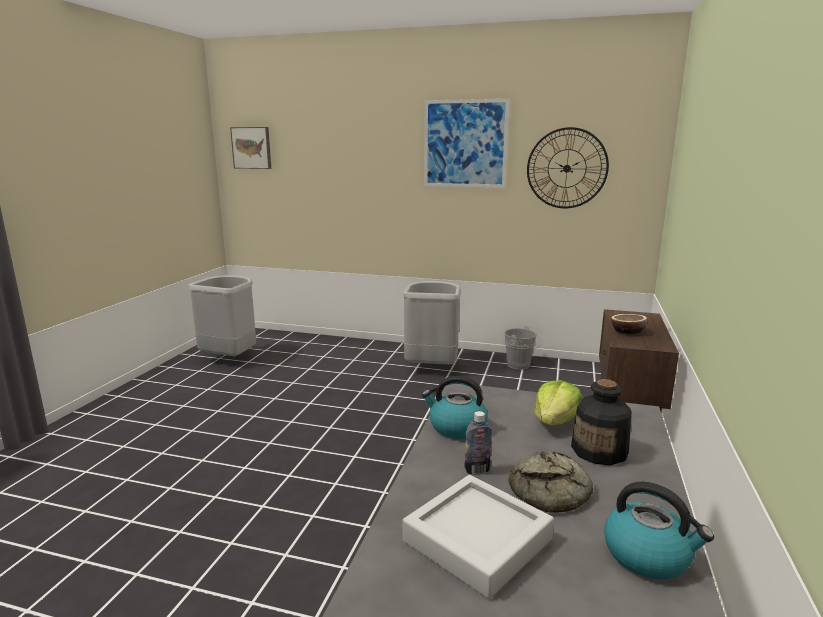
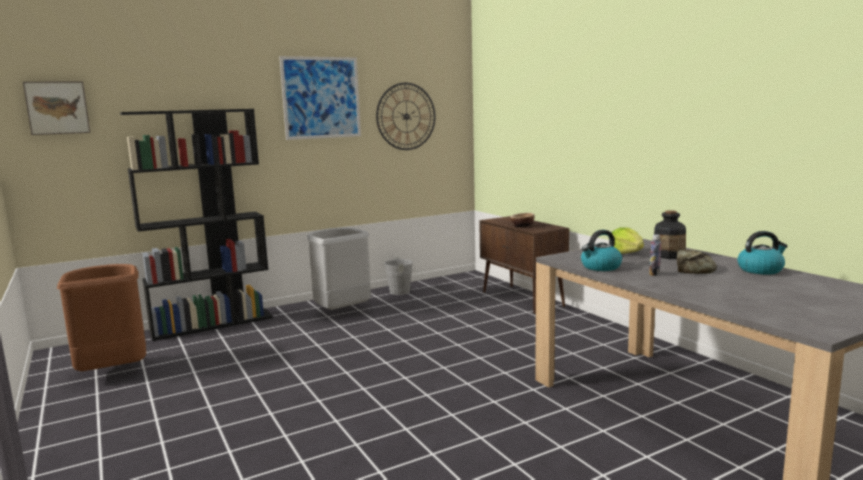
camera: 45 degrees left, 5 degrees down
(230, 359) = (114, 372): grey trash can -> brown trash can
(339, 342) = (213, 324): none -> black bookcase
(477, 540) = (717, 287): grey tray -> none

